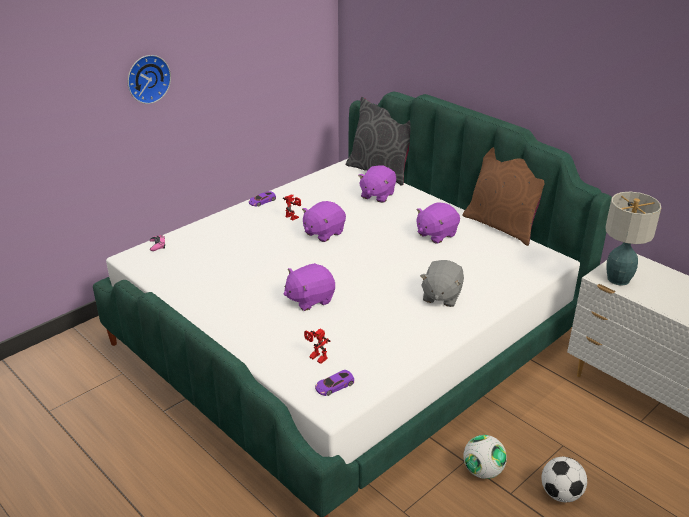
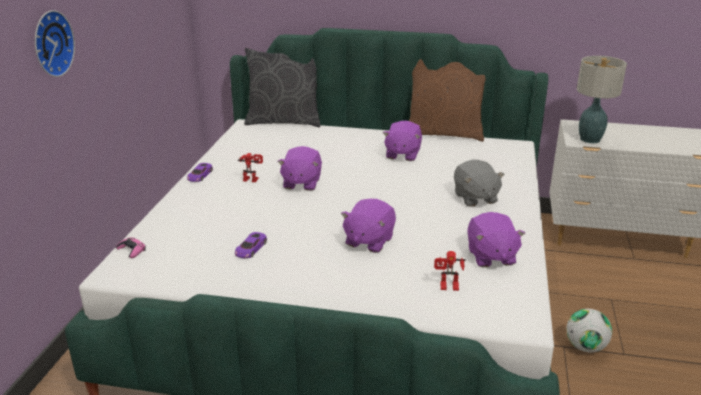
camera: 35 degrees left, 5 degrees down
(334, 386) = (498, 303): purple toy car -> purple toy car (251, 249)
(377, 195) = (308, 140): purple plush toy -> purple plush toy (490, 256)
(561, 494) = (654, 335): football -> none

